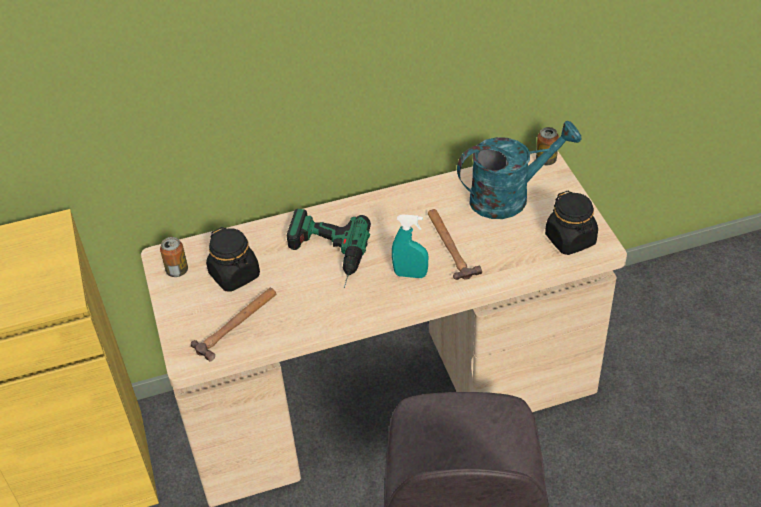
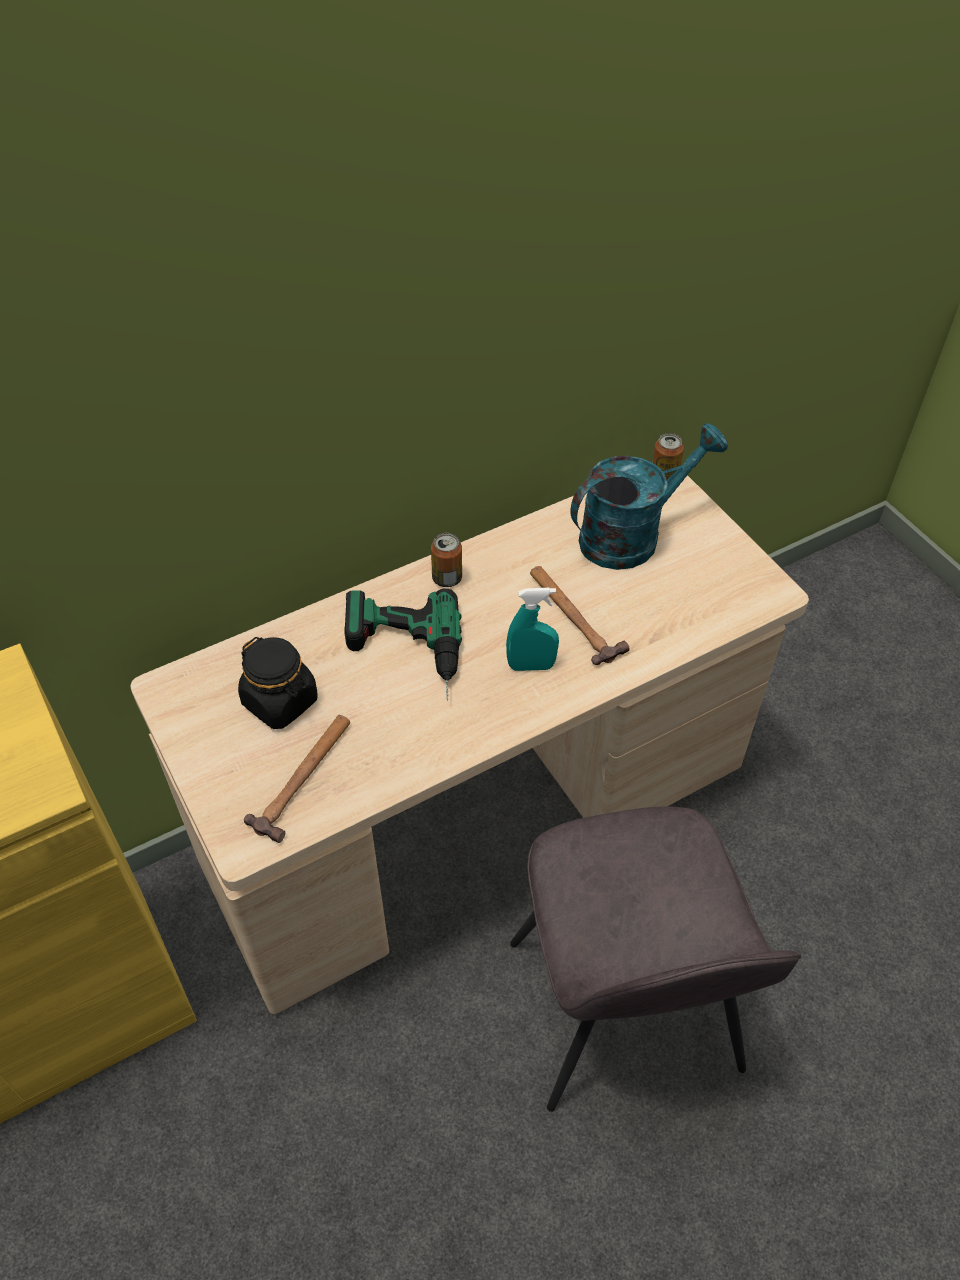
camera: 15 degrees left, 5 degrees up
(177, 270) = (193, 706): can -> can (447, 578)
(570, 240) = (730, 586): black jar -> none

